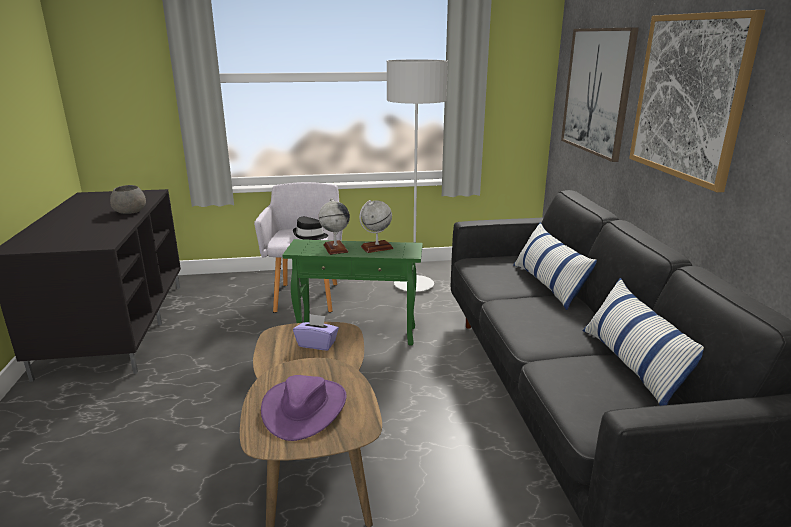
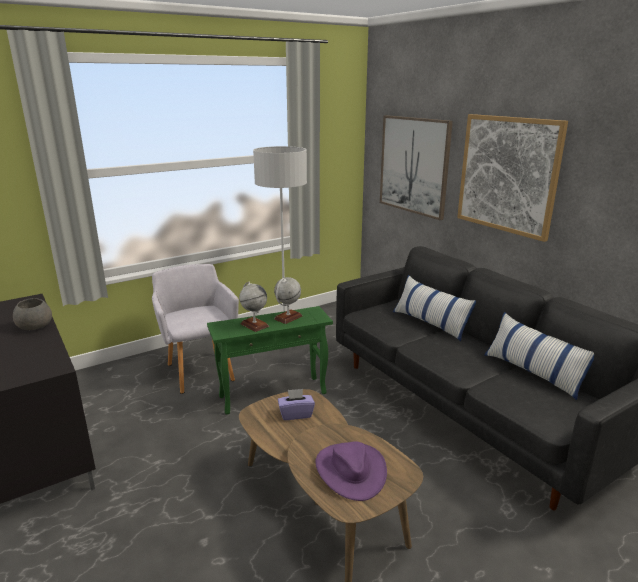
camera: 25 degrees left, 0 degrees up
(310, 236) = (202, 315): black hat -> none

